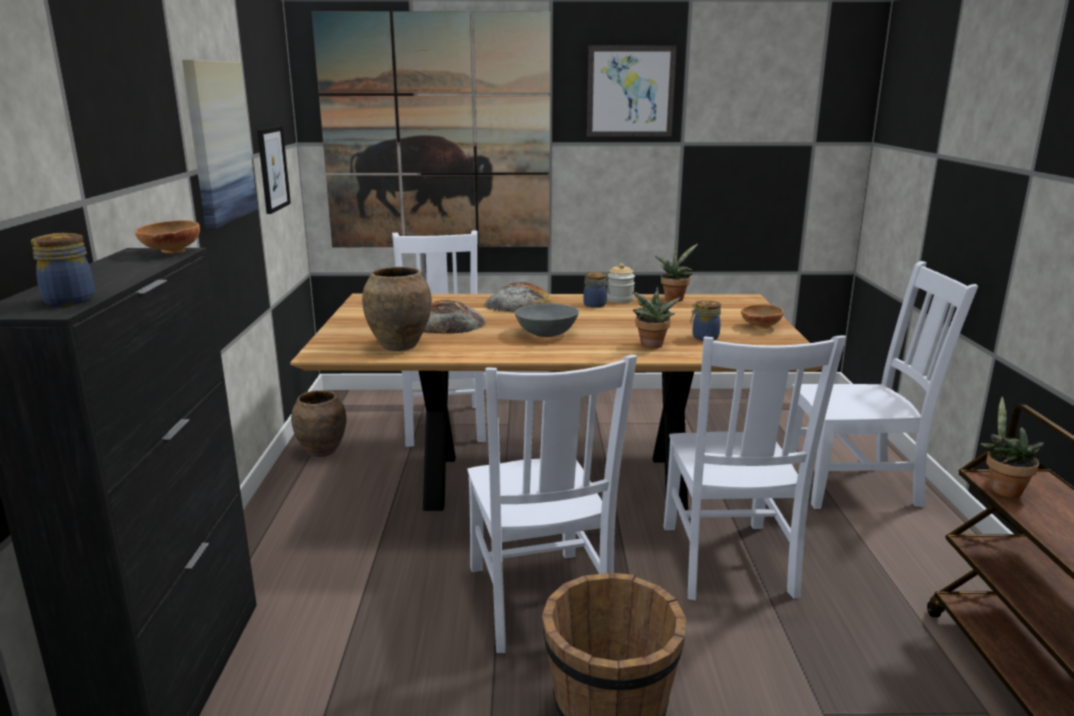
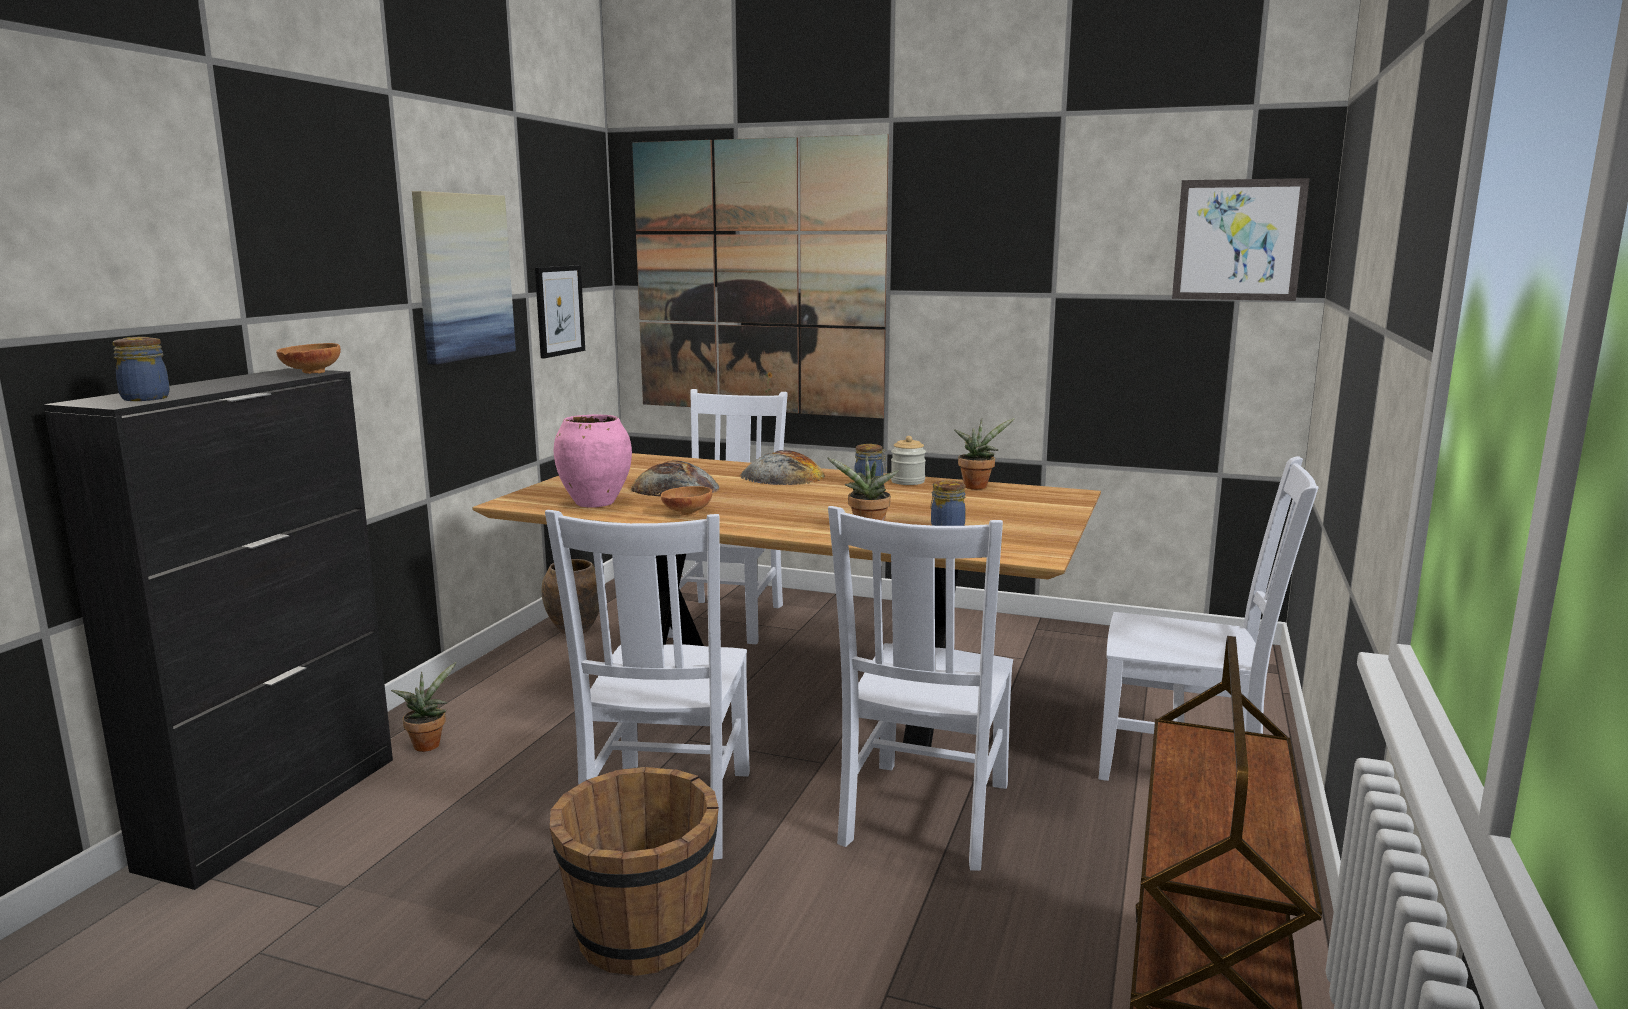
camera: 20 degrees right, 5 degrees down
(398, 346) = (594, 503): brown vase -> pink vase
(547, 333) = (768, 506): grey bowl -> none
(630, 91) = (985, 229): picture -> picture (1238, 240)
(759, 327) = (1036, 524): brown bowl -> brown bowl (686, 513)
(1002, 488) = (1182, 746): potted plant -> potted plant (428, 744)

